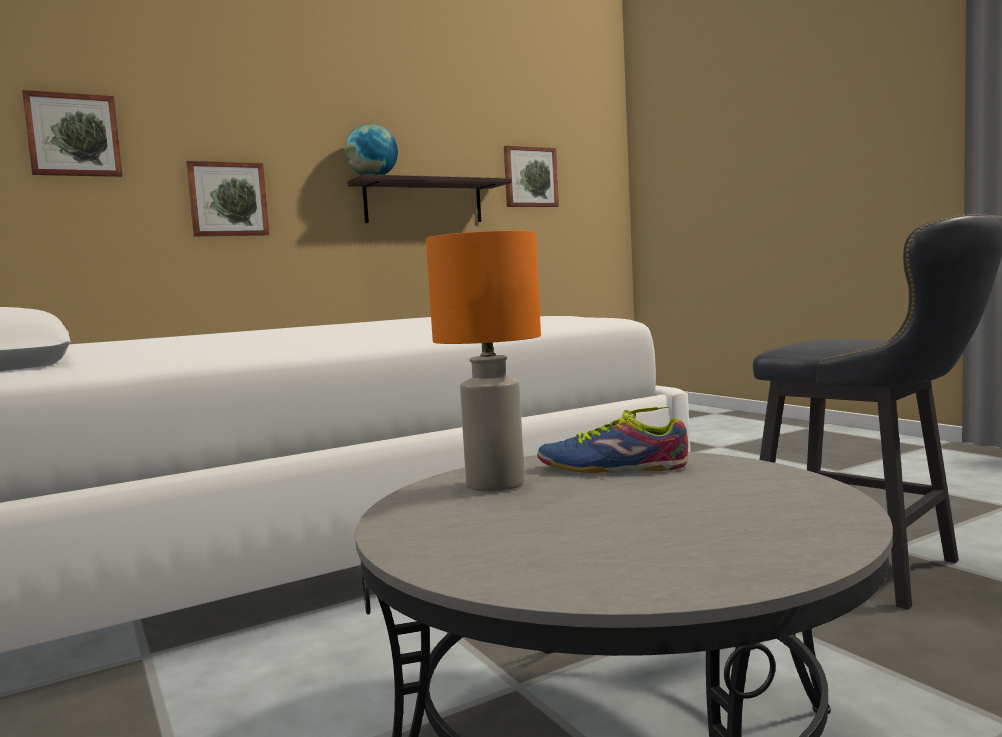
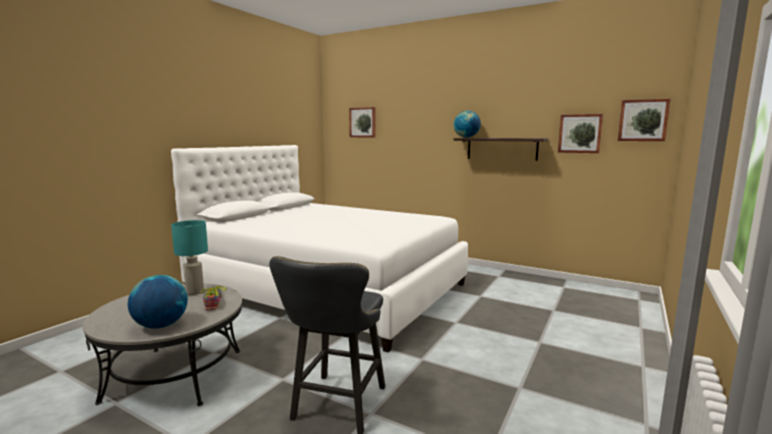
camera: 60 degrees right, 5 degrees up
(228, 199) = (409, 146): picture -> picture (643, 120)
(497, 484) = (194, 292): orange table lamp -> turquoise table lamp
(771, 503) = (161, 325): none -> globe

